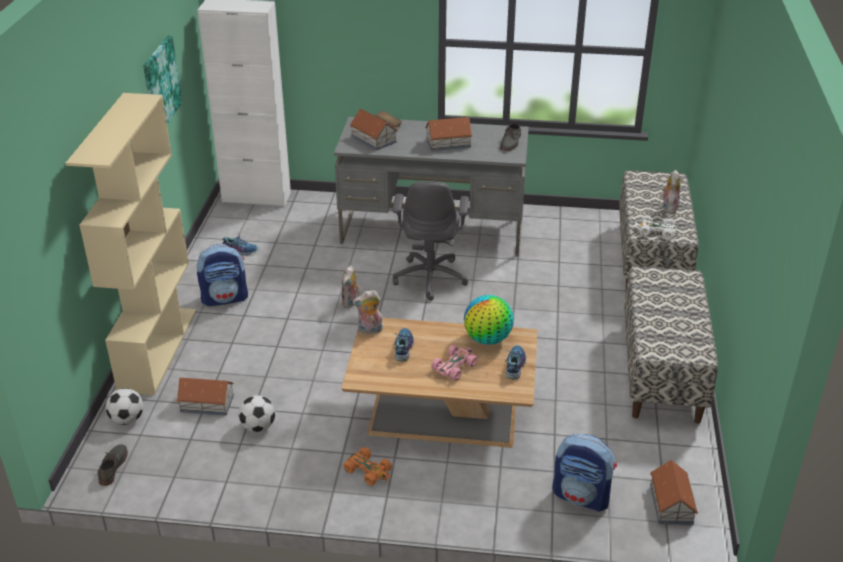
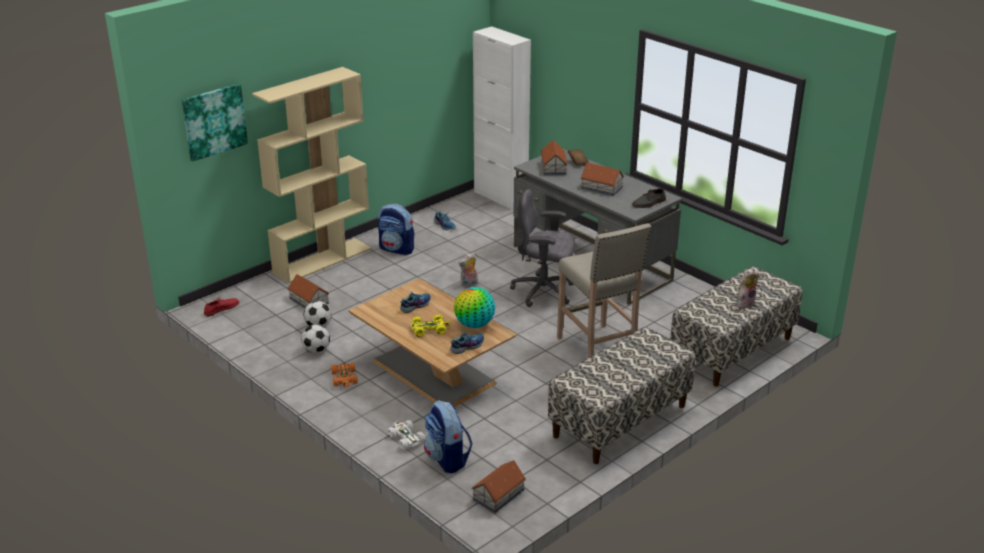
camera: 40 degrees right, 5 degrees down
(112, 466) = (221, 308): grey shoe -> red shoe
(127, 419) = (258, 289): football -> football (316, 350)
(160, 84) = (406, 76): picture -> picture (214, 121)
(369, 330) = (411, 287): plush toy -> none
(430, 277) = (544, 292): grey office chair -> grey office chair turned 60 degrees clockwise
(454, 366) = (429, 329): pink toy car -> yellow toy car
(551, 311) = (597, 349): none -> beige stool
(655, 231) = (703, 313): white toy car -> white toy car (405, 438)

